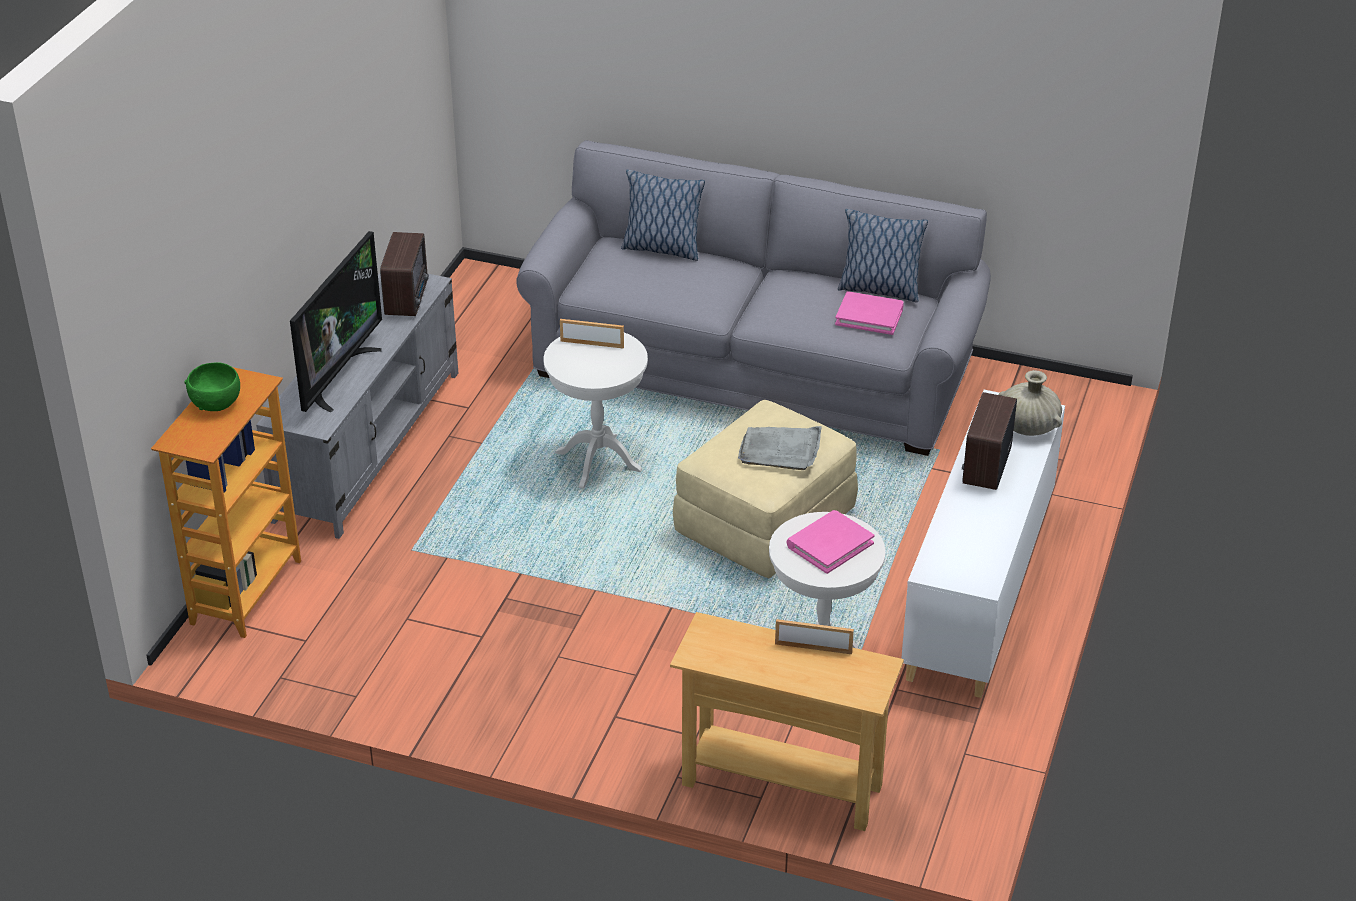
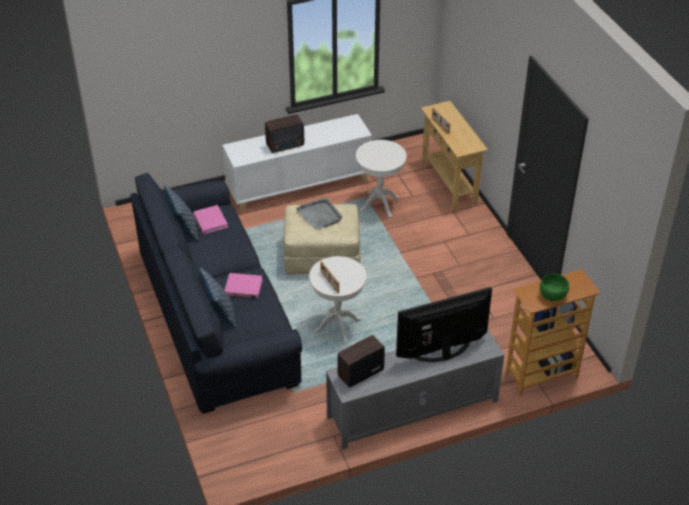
camera: 130 degrees left, 5 degrees up
(754, 369) = (217, 317): grey sofa -> blue sofa
(829, 544) = (378, 155): pink book -> pink book (243, 288)
(1028, 427) = (247, 147): beige vase -> none

